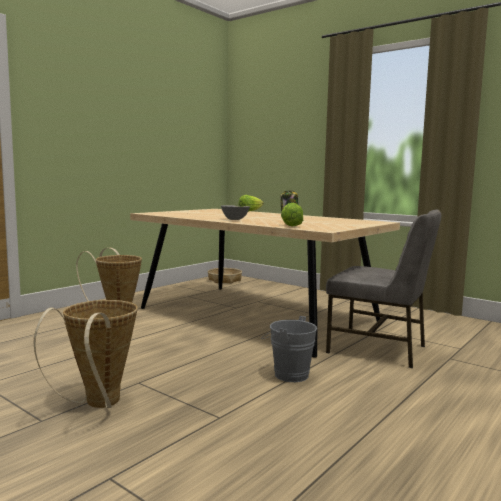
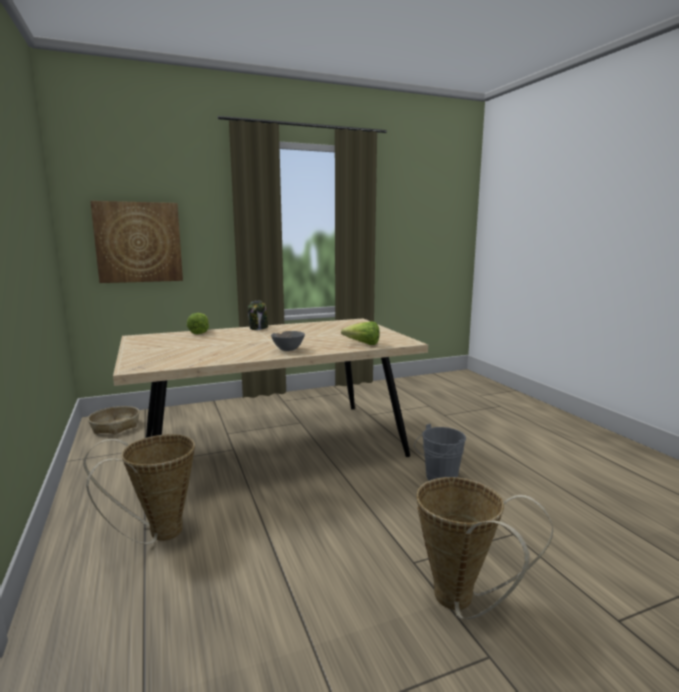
camera: 60 degrees left, 5 degrees up
(268, 146) = (138, 242): none -> picture
(379, 349) = (410, 429): grey chair -> none

